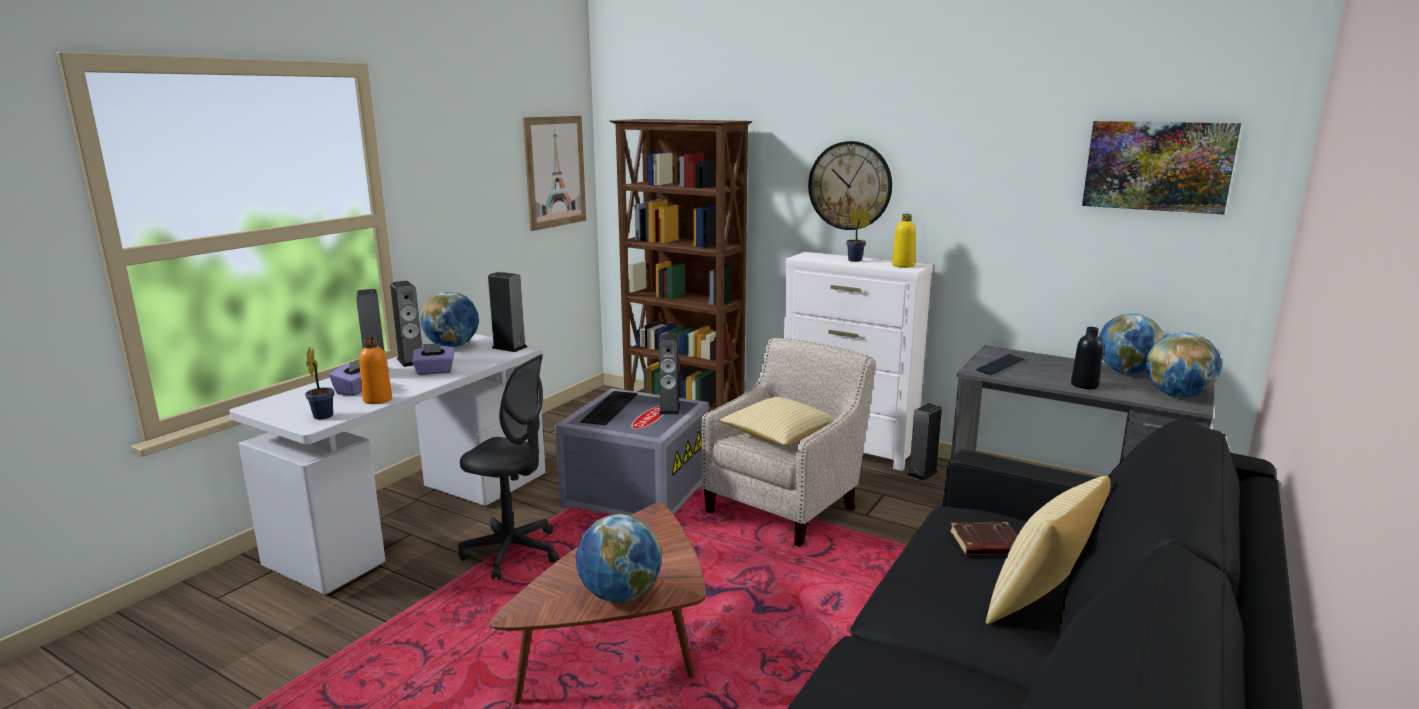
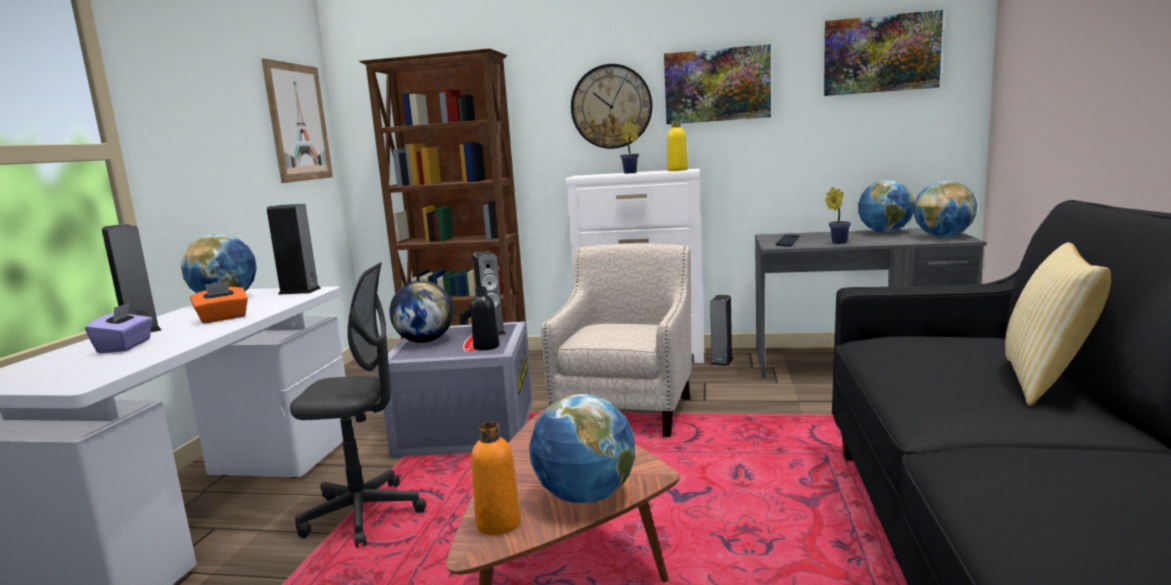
camera: 20 degrees left, 5 degrees down
(324, 415) = (93, 373): potted plant -> potted plant (837, 242)
(377, 400) = (165, 349): orange bottle -> orange bottle (498, 523)
(411, 361) = (181, 316): speaker -> none
(435, 371) = (223, 318): purple tissue box -> orange tissue box
(608, 407) = (425, 341): keyboard -> globe
(778, 437) = (620, 333): pillow -> none
(963, 177) = (717, 85): none -> picture
(985, 545) = (935, 353): brown book -> none
(1084, 385) = (869, 241): black bottle -> black bottle (486, 346)

